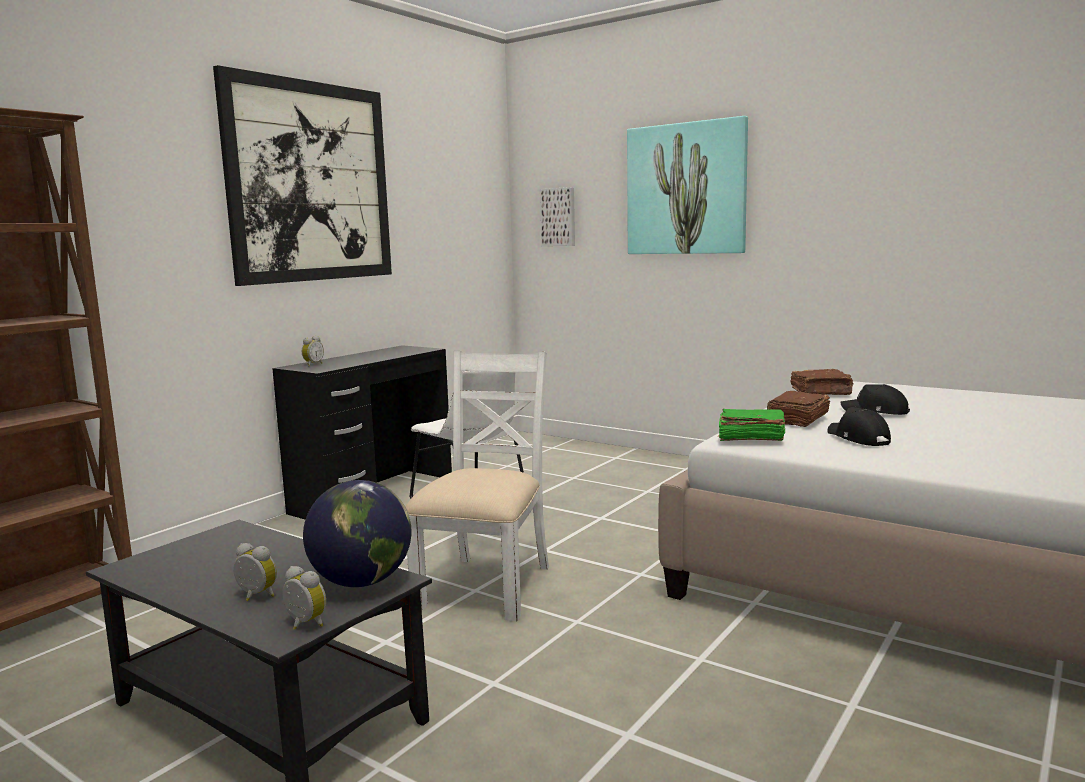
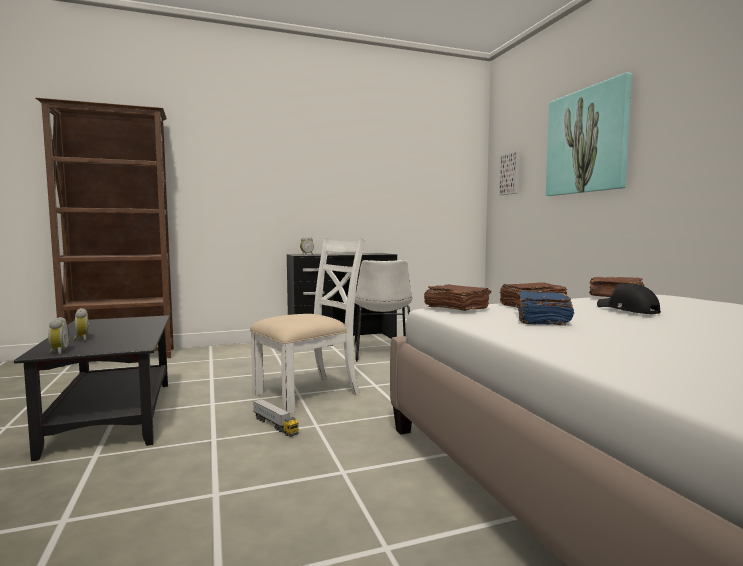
camera: 35 degrees right, 5 degrees down
(310, 182) = (323, 149): picture -> none
(362, 581) = (126, 344): globe -> none
(532, 639) = (275, 425): none -> toy truck
(750, 437) = (456, 308): green book -> brown book
(857, 438) = (542, 319): black cap -> blue book

